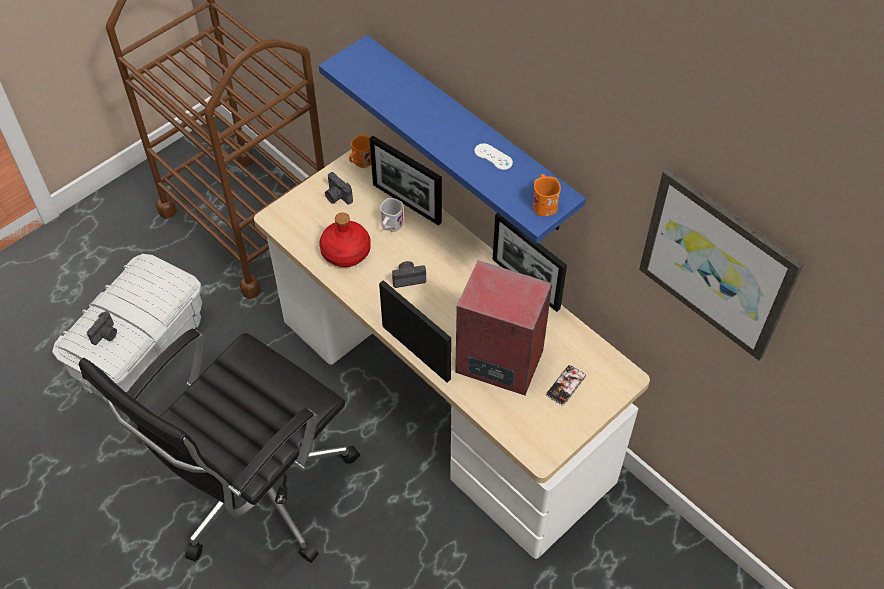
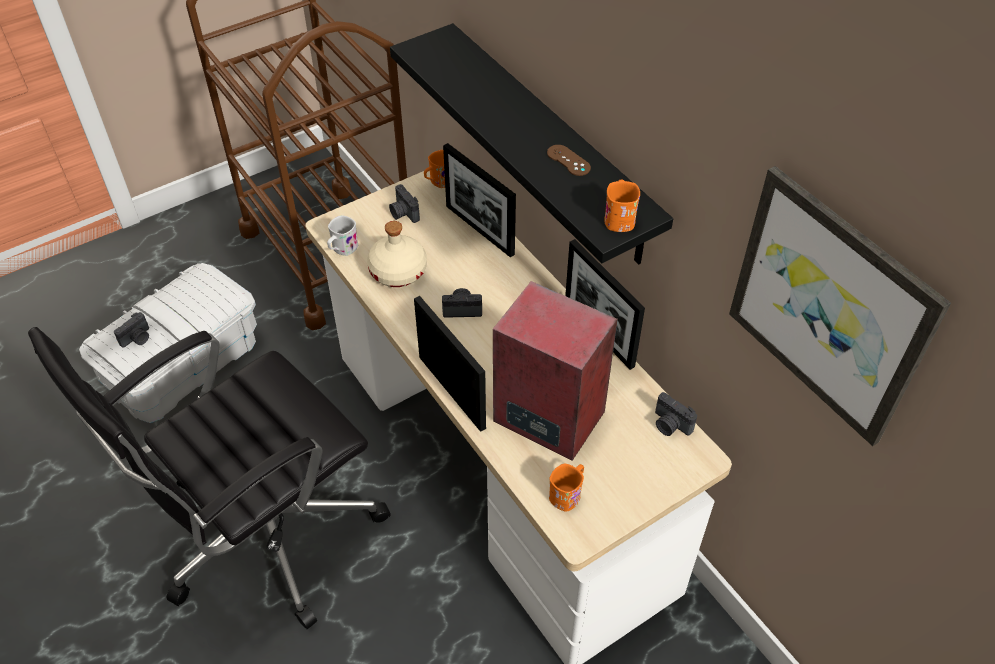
camera: 10 degrees right, 5 degrees down
(346, 251) = (399, 271): red bottle -> beige bottle
(390, 226) = (455, 251): white mug -> white mug (342, 249)
(469, 136) = (550, 144): blue shelf -> black shelf
(493, 157) = (568, 160): white game controller -> brown game controller
(527, 423) = (568, 494): none -> orange mug
(566, 385) = (625, 456): phone -> none
(596, 354) = (670, 425): none -> camera

